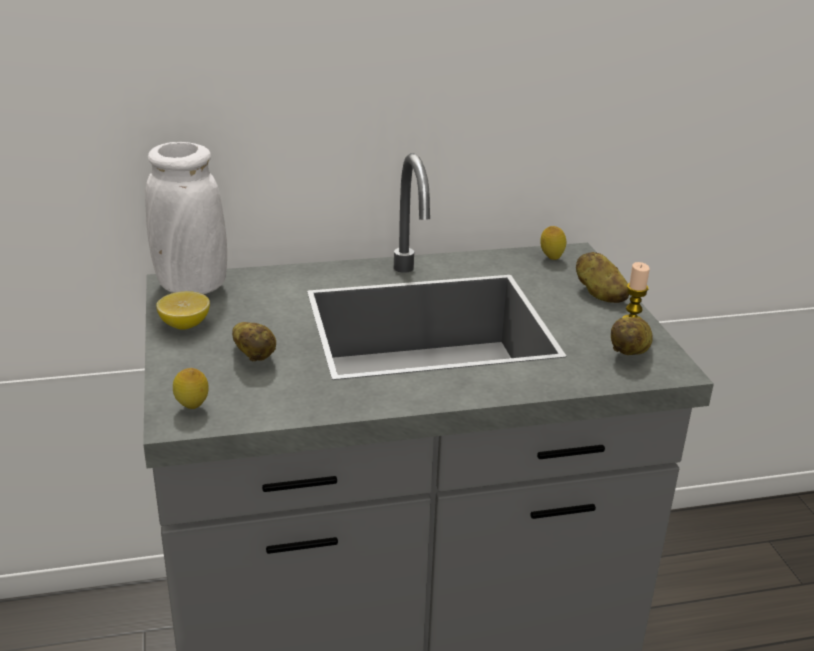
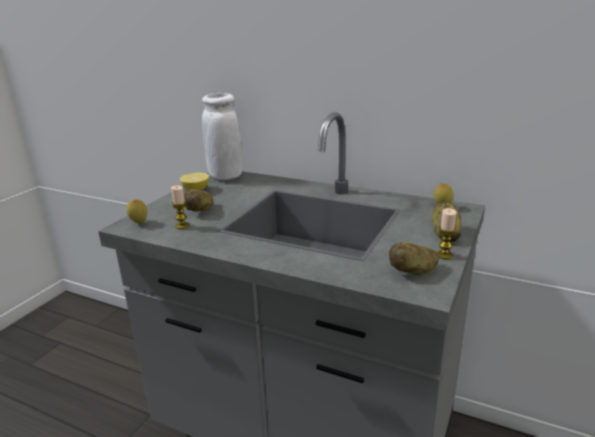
camera: 40 degrees right, 5 degrees down
(269, 389) = (182, 226): none -> candle

